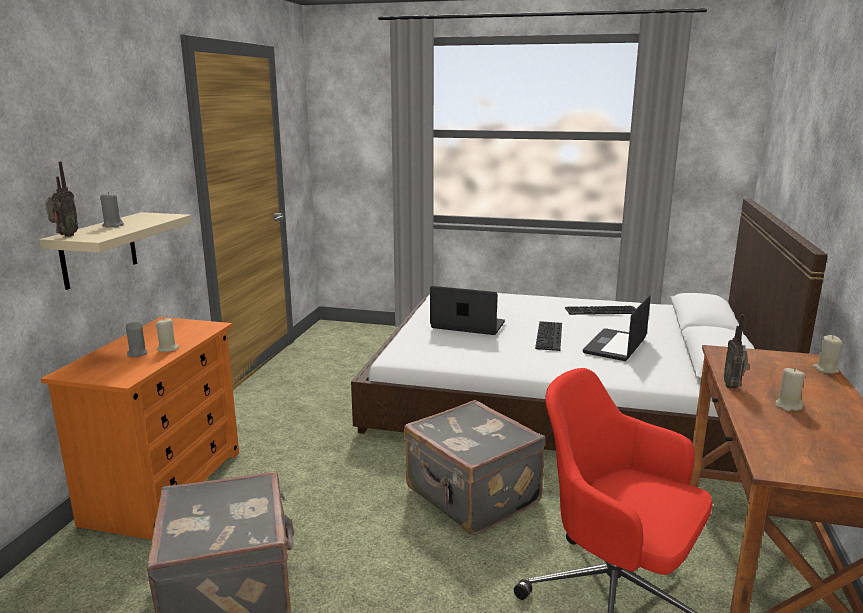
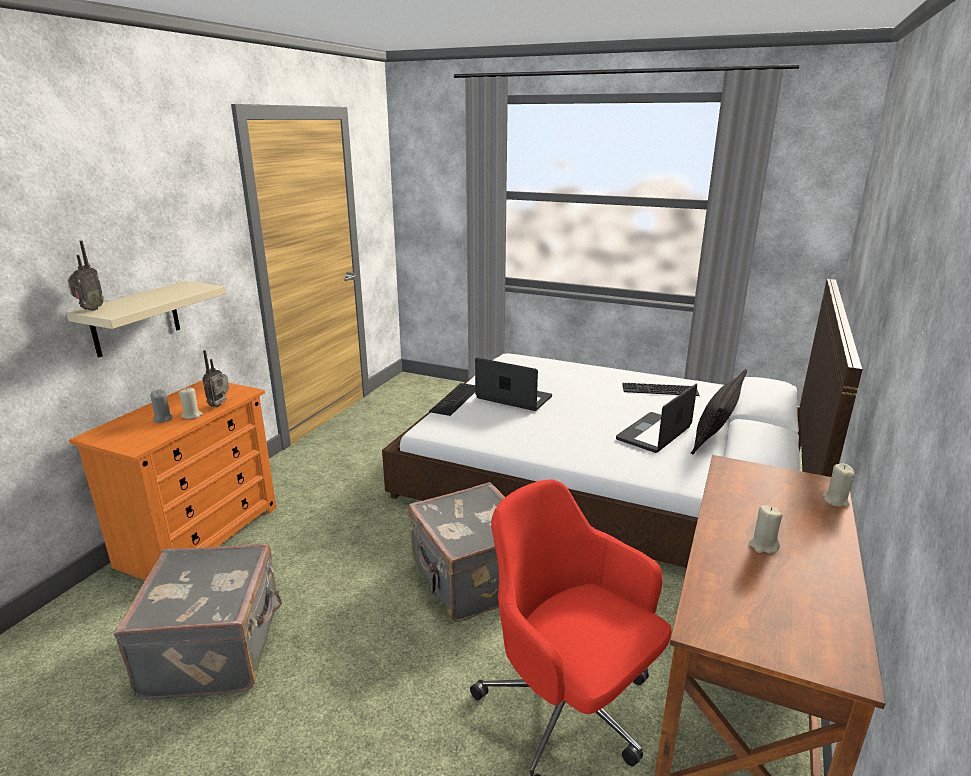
camera: 10 degrees right, 5 degrees up
(113, 225) = (143, 298): grey candle -> none
(550, 336) = (591, 416): keyboard -> keyboard (456, 399)
(669, 342) = (715, 433): none -> pillow
(733, 386) = (715, 513): radio -> radio (221, 405)

